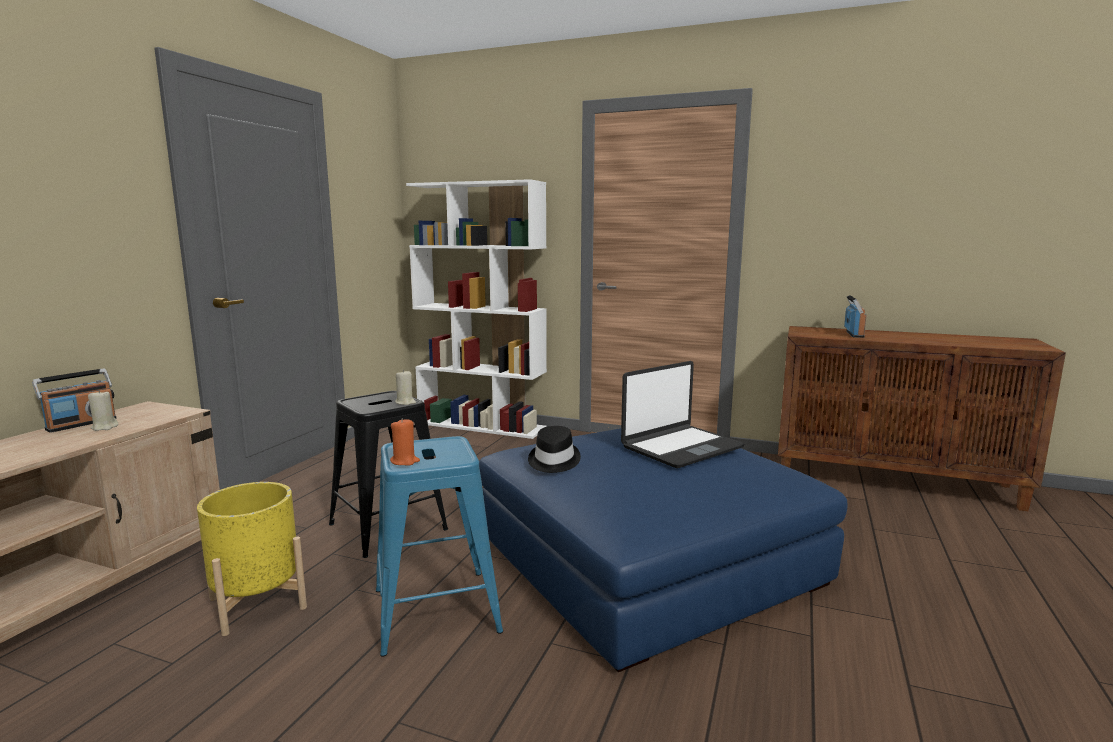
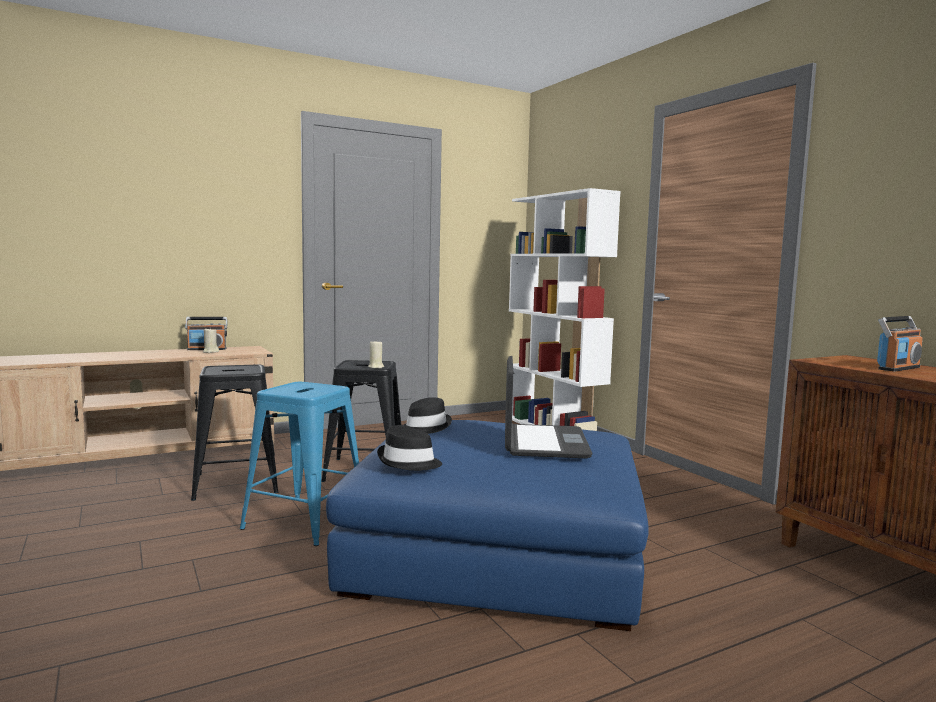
camera: 40 degrees right, 5 degrees down
(257, 603) = (235, 483): yellow planter -> black stool
(405, 461) = (278, 389): orange candle -> none
(640, 504) = (408, 462): none -> black hat
(681, 447) = (543, 443): laptop -> laptop turned 90 degrees counterclockwise

